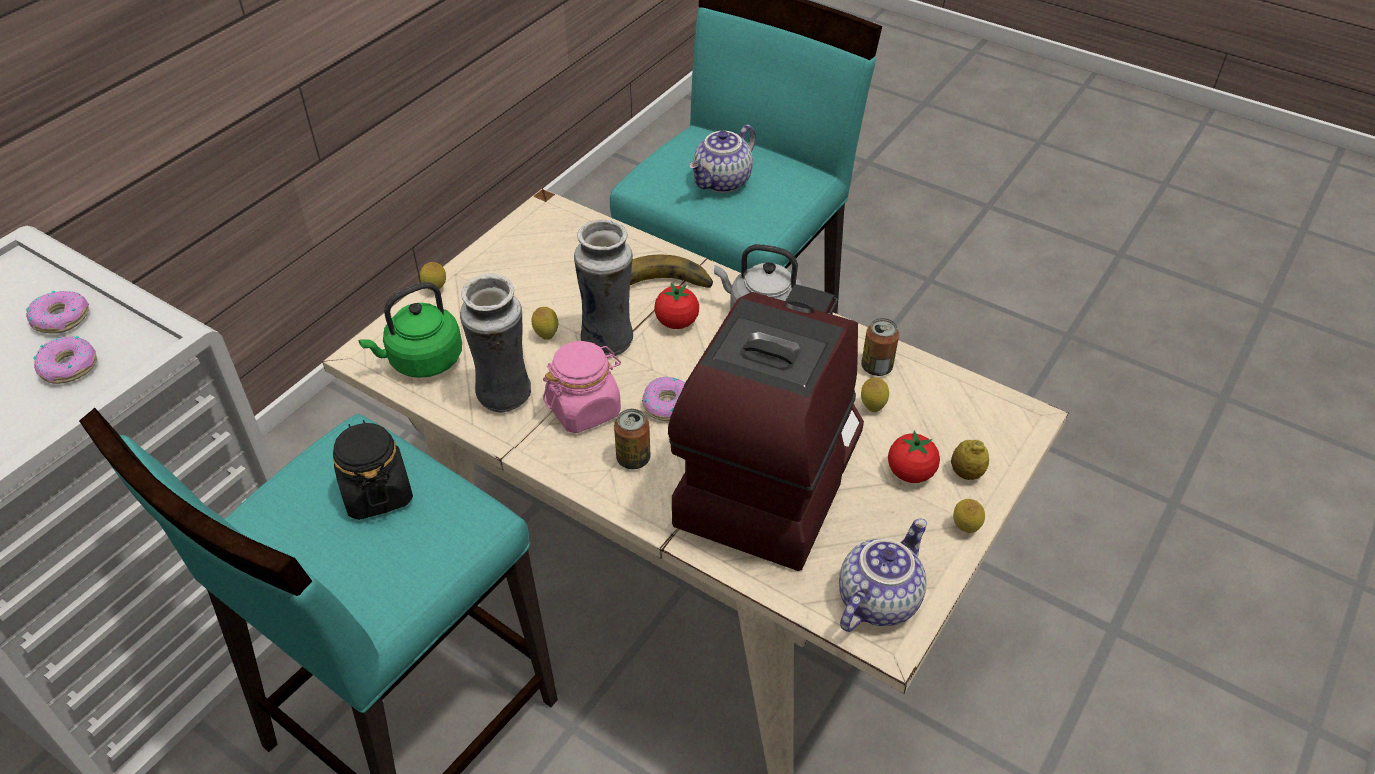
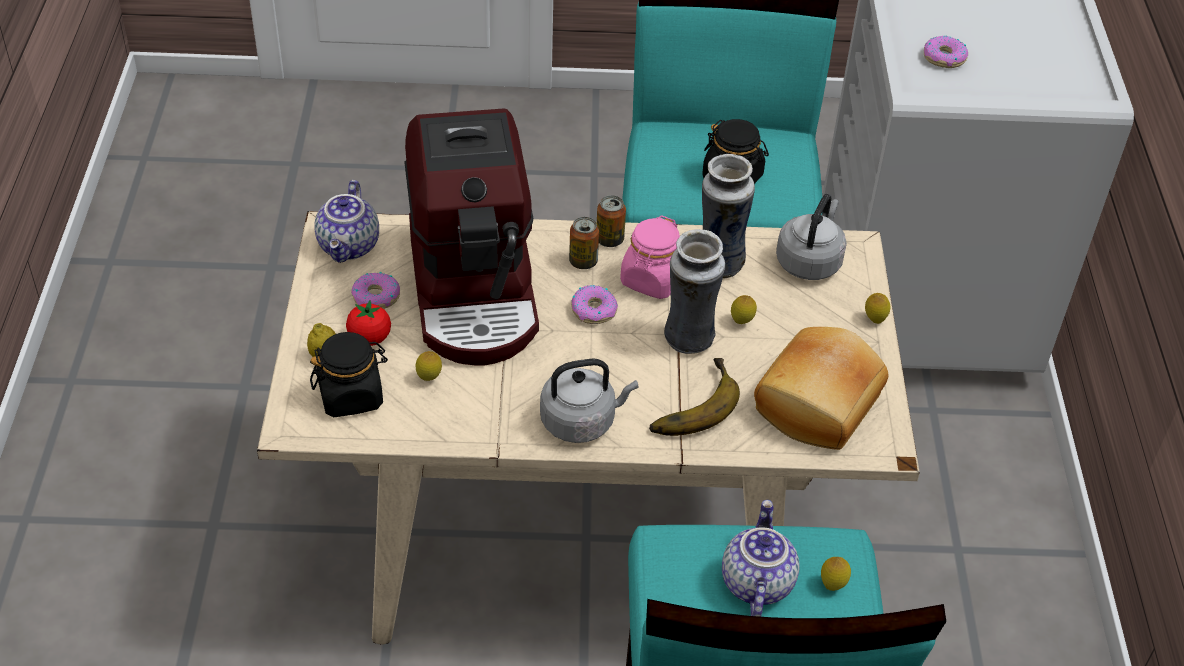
camera: 145 degrees right, 0 degrees up
(61, 318) = (999, 77): donut -> donut (376, 297)
(422, 361) = (809, 261): green kettle -> grey kettle
(559, 251) = (820, 405): none -> bread
(676, 322) = (649, 382): tomato -> none
(876, 367) = (446, 417): can -> can (609, 240)
(956, 423) = (351, 396): none -> black jar
(965, 529) = (308, 315): lemon -> lemon (832, 585)

